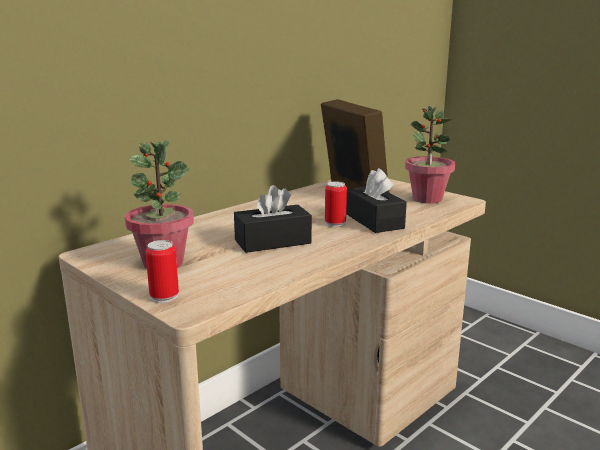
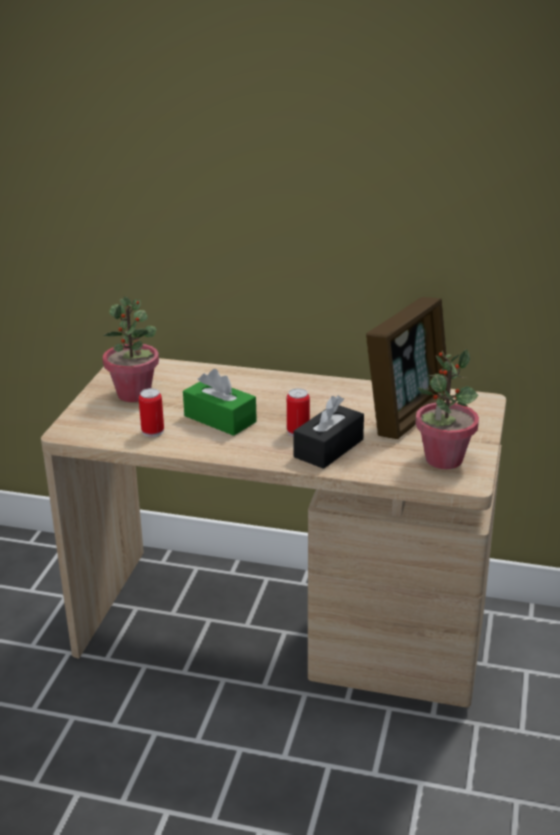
camera: 60 degrees right, 10 degrees up
(164, 297) = (79, 416): can -> can (153, 431)
(272, 242) = (220, 419): black tissue box -> green tissue box

